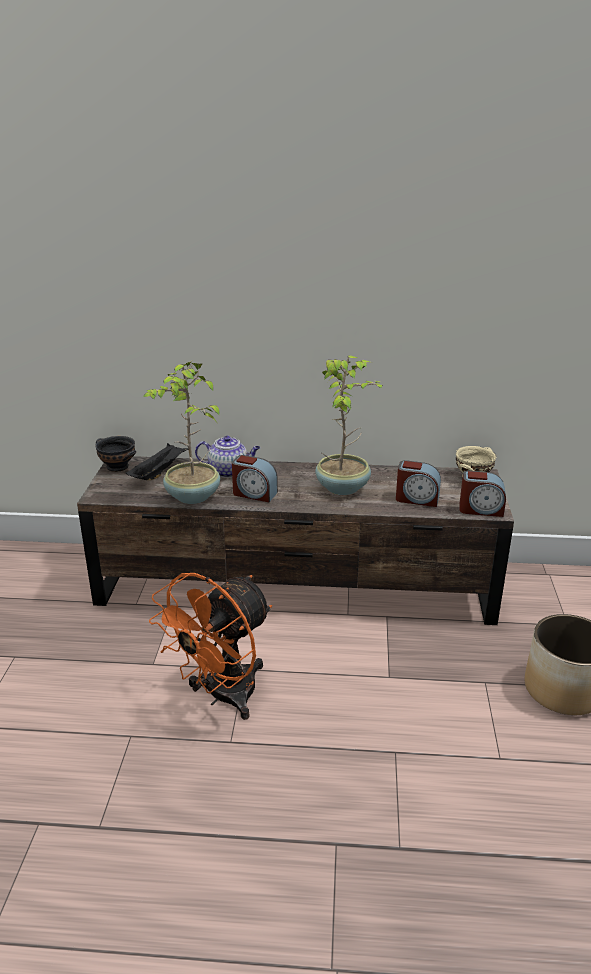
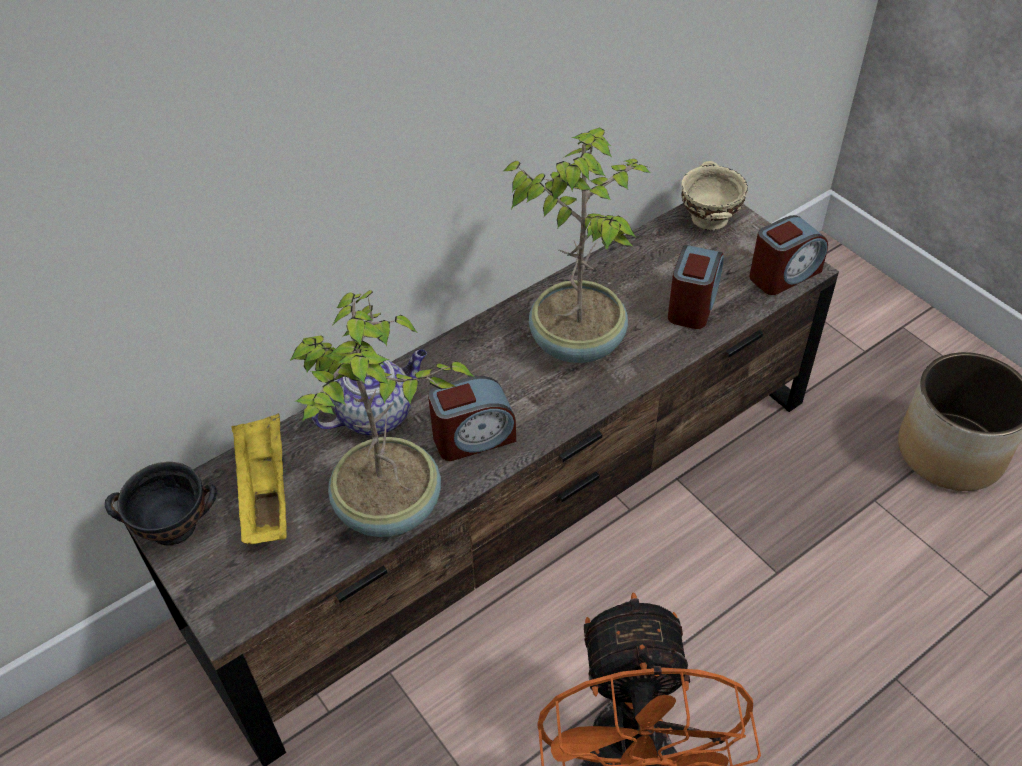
camera: 40 degrees left, 20 degrees up
(158, 472) = (265, 492): black tray -> yellow tray
(417, 499) = (693, 303): alarm clock -> alarm clock turned 45 degrees counterclockwise

